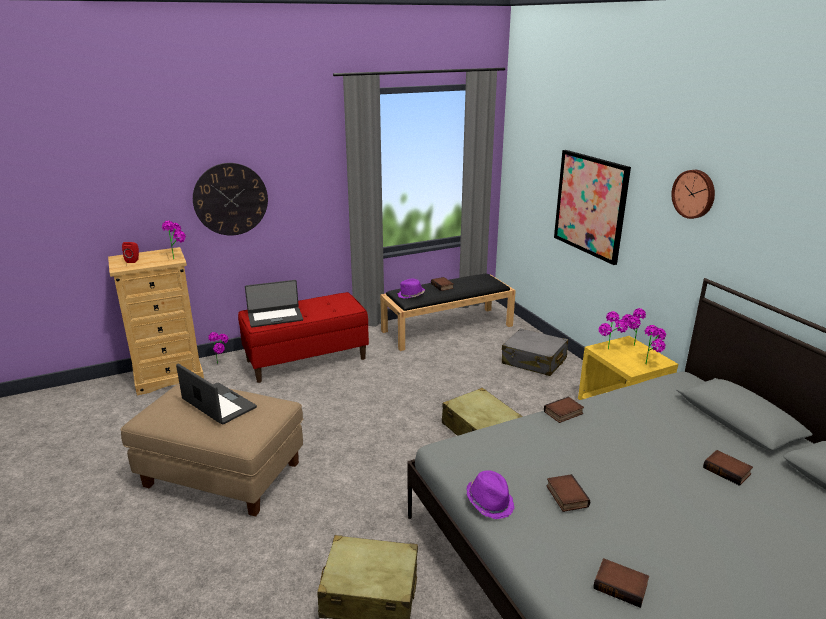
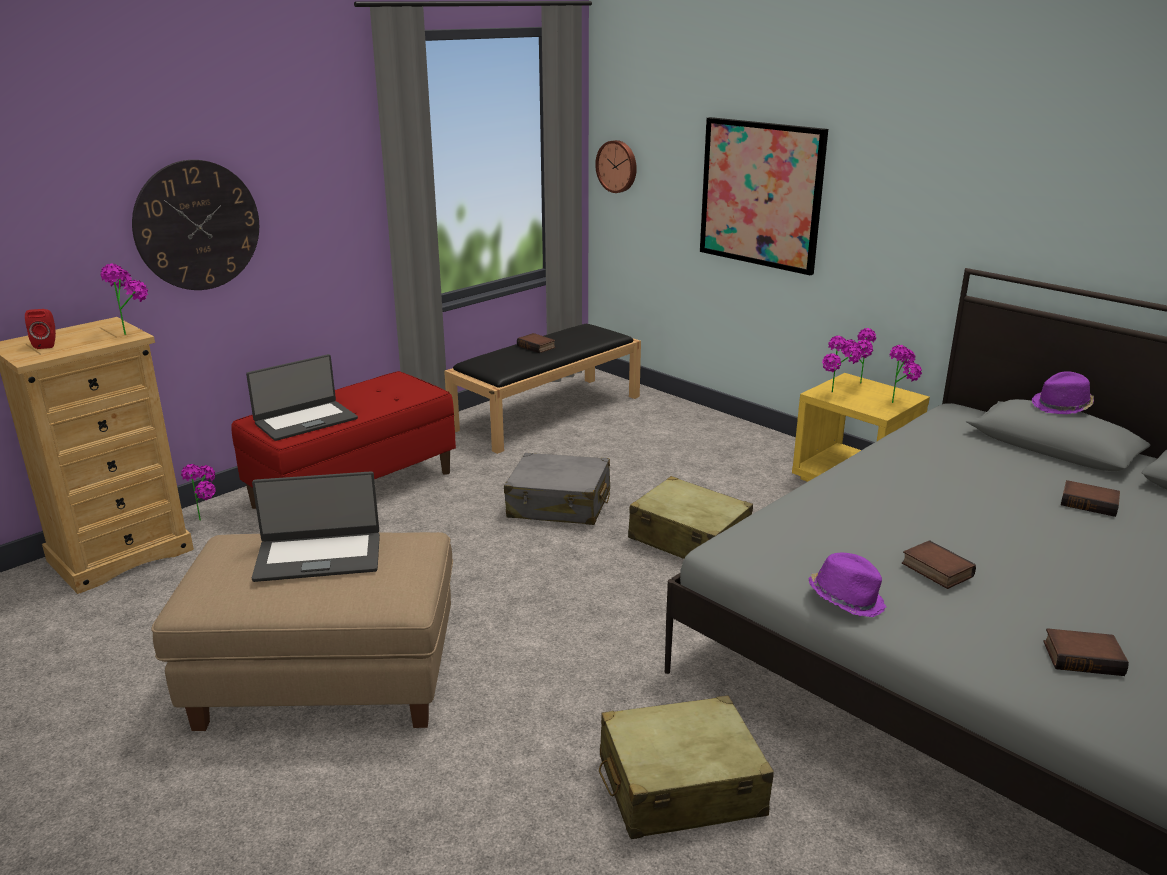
camera: 20 degrees left, 0 degrees up
(218, 404) = (318, 556): laptop -> laptop turned 150 degrees clockwise
(411, 295) = (498, 364): purple hat -> purple hat (1062, 406)
(534, 361) = (699, 437): grey suitcase -> grey suitcase (559, 505)
(563, 413) = (847, 474): book -> none
(694, 194) = (937, 153): wall clock -> wall clock (617, 166)

